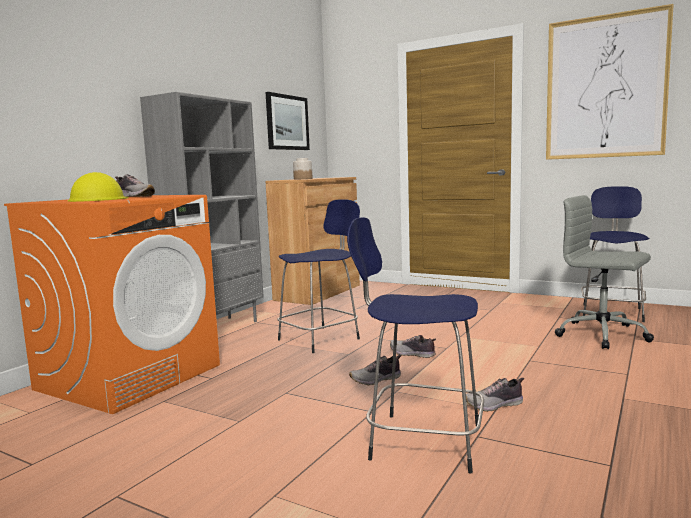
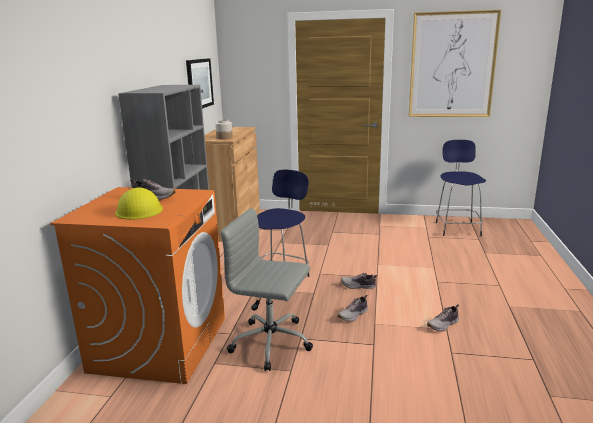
camera: 20 degrees left, 10 degrees up
(421, 441) = (422, 363): blue stool -> none
(603, 335) = (465, 251): grey office chair -> grey office chair (272, 343)

